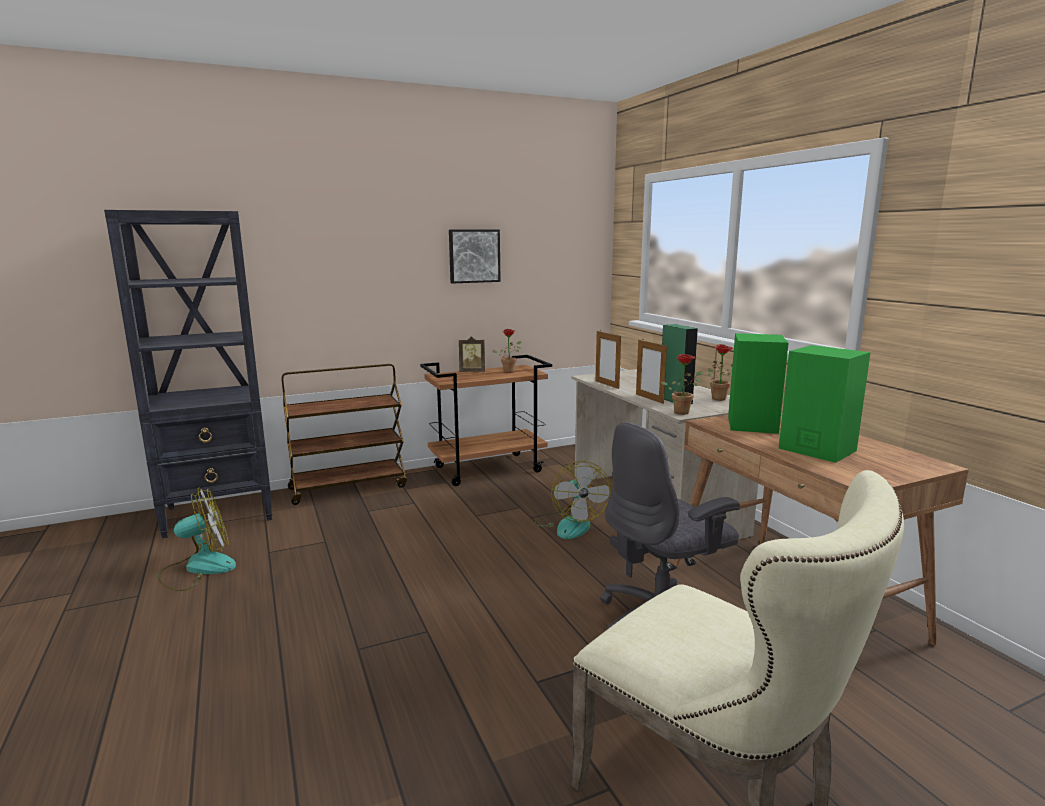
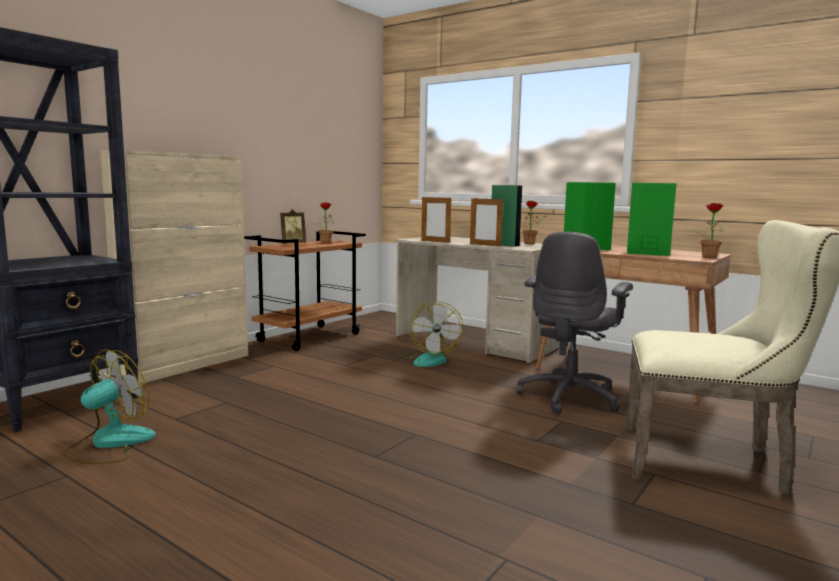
camera: 30 degrees left, 5 degrees down
(349, 487) = (187, 365): brown cart -> beige cabinet
(474, 256) = (285, 135): picture -> none
(570, 524) = (430, 359): fan -> fan turned 45 degrees clockwise
(683, 412) = (524, 248): potted plant -> potted plant (708, 257)

